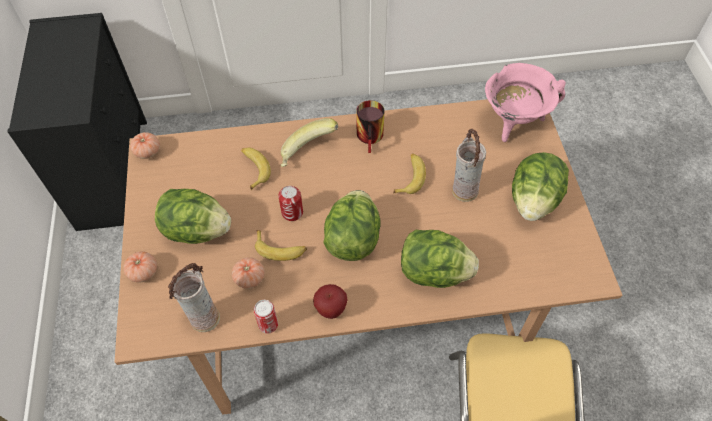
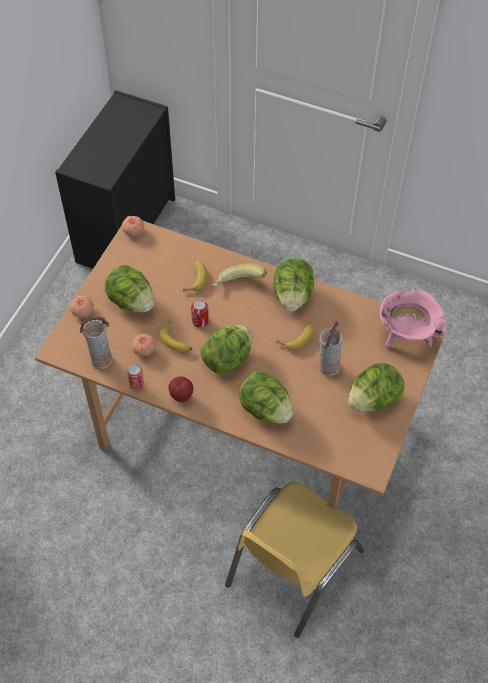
camera: 30 degrees right, 0 degrees up
(372, 137) = (292, 296): mug -> lettuce

